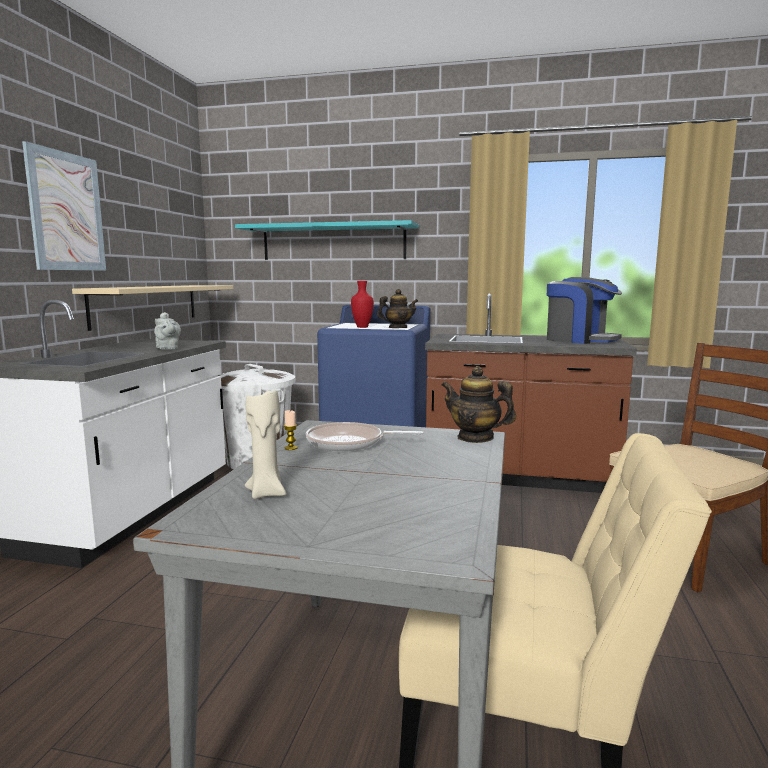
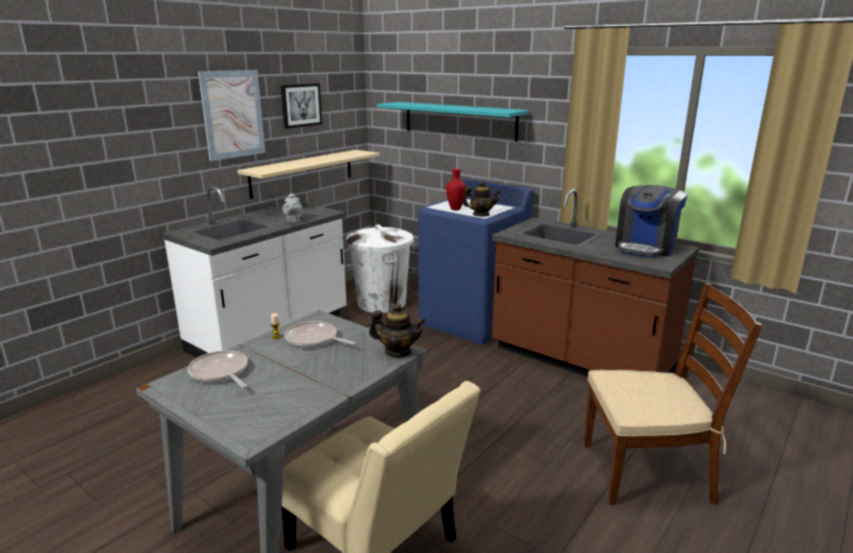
camera: 25 degrees right, 10 degrees up
(142, 219) = (300, 105): none -> picture
(267, 493) = (220, 373): beige candle -> frying pan
(475, 438) = (398, 352): teapot -> teapot turned 135 degrees clockwise
(580, 340) = (645, 247): coffee machine -> coffee machine turned 60 degrees clockwise

